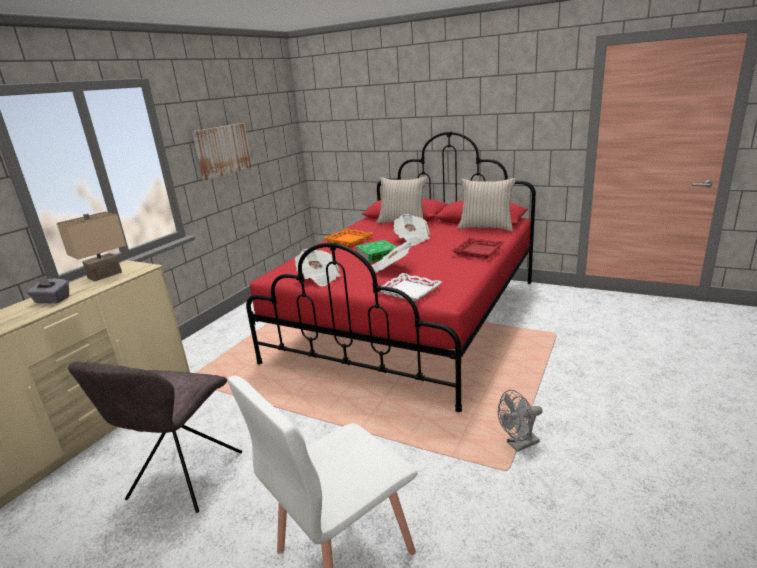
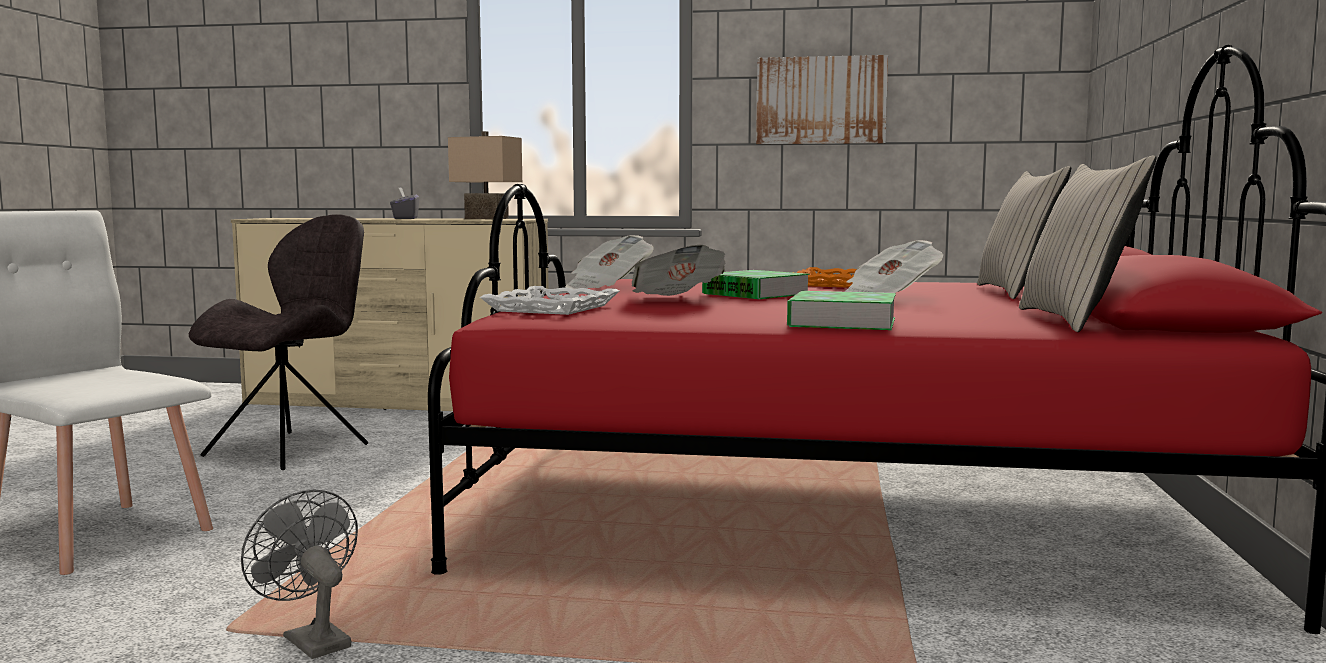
camera: 70 degrees right, 15 degrees down
(183, 478) = (291, 449): grey chair -> grey chair turned 120 degrees clockwise
(479, 251) = (842, 322): red tray -> book

